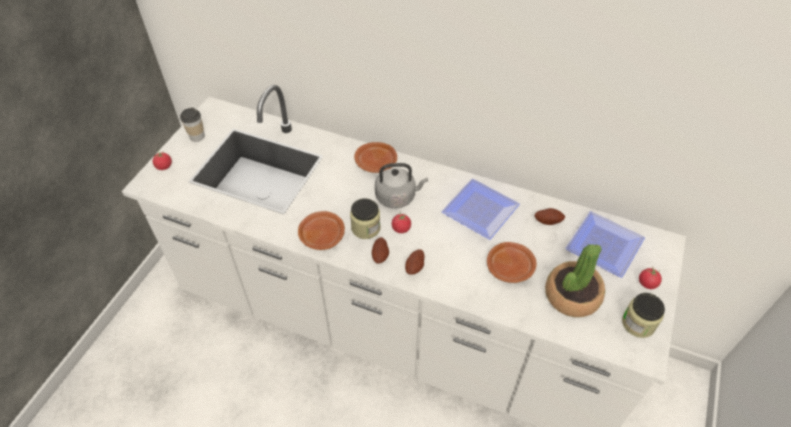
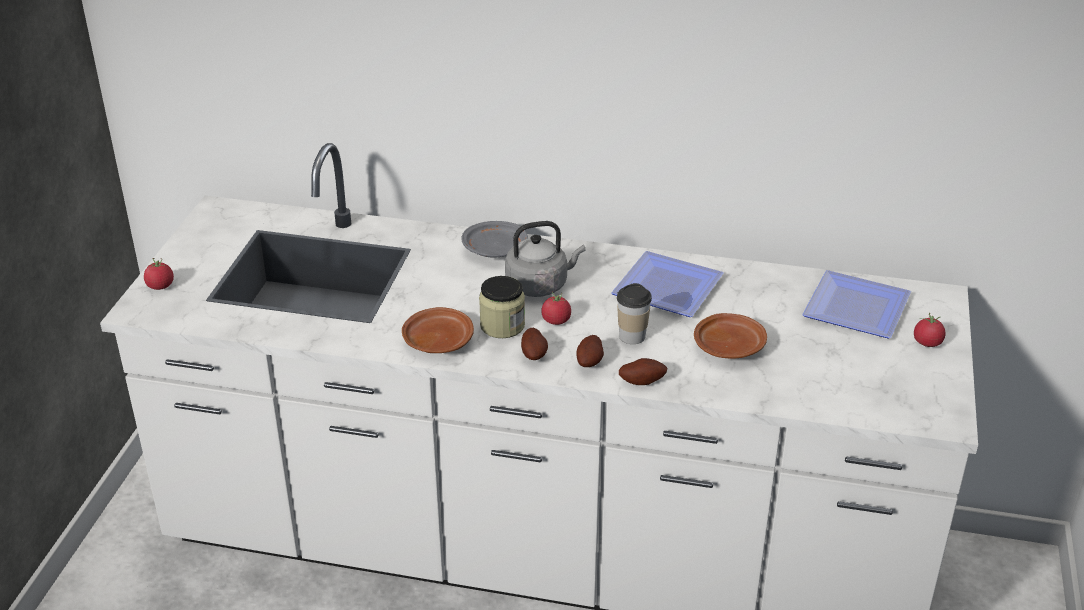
camera: 10 degrees left, 15 degrees down
(197, 136) = (202, 245): cup -> cup (632, 336)
(376, 163) = (496, 249): brown plate -> grey plate
(548, 221) = (769, 289): potato -> potato (642, 381)
(572, 295) = (825, 368): potted plant -> none
(638, 323) = (926, 387): jar -> none

